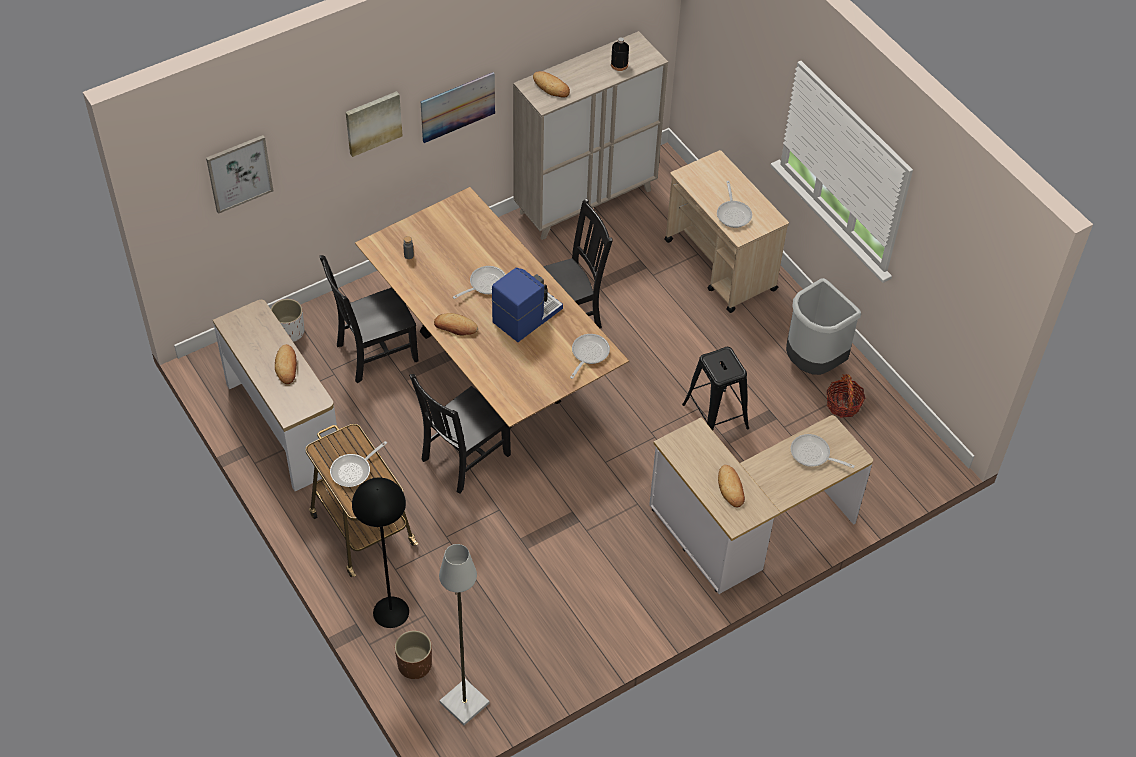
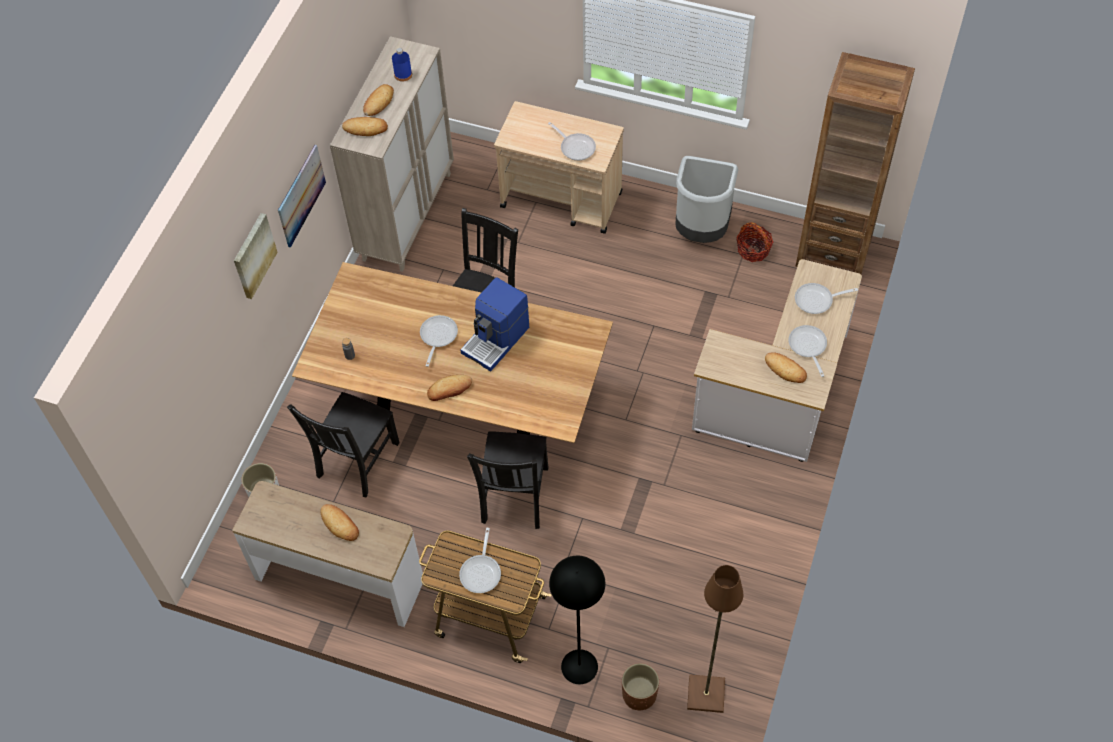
camera: 35 degrees left, 5 degrees up
(239, 173) = (180, 379): picture -> none
(463, 703) = (705, 695): grey floor lamp -> brown floor lamp
(526, 315) = (496, 340): coffee machine -> coffee machine turned 150 degrees counterclockwise
(580, 74) = (378, 102): none -> bread
(588, 354) = (577, 338): frying pan -> frying pan (808, 347)
(619, 64) = (403, 74): black bottle -> blue bottle
(715, 416) = (671, 324): black stool -> none
(911, 452) = (833, 253): none -> brown bookcase

